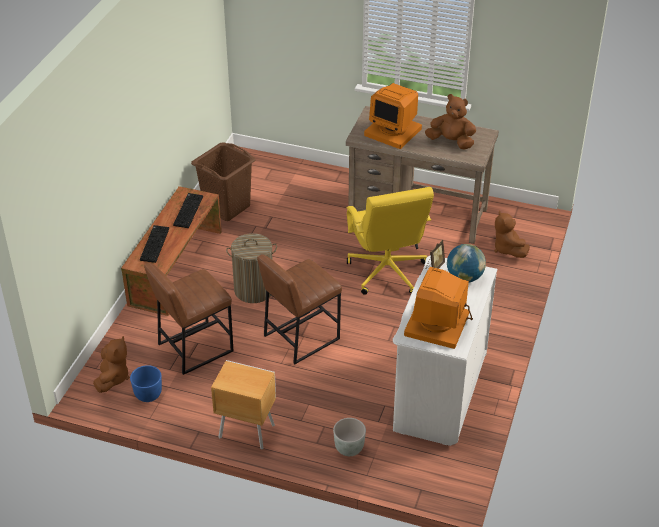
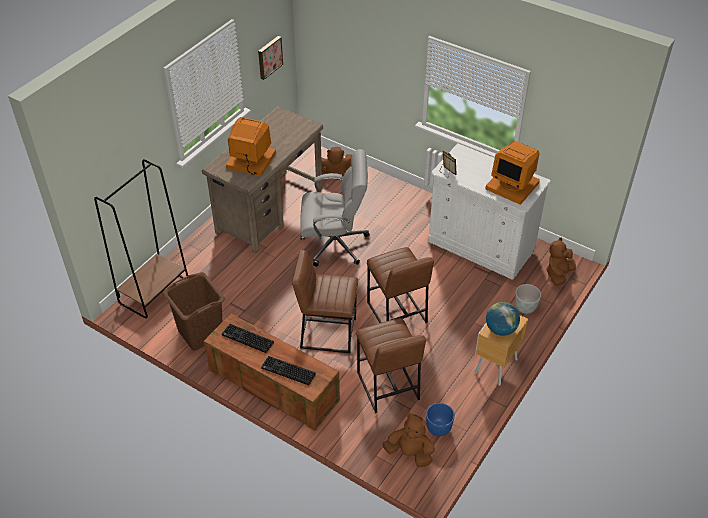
camera: 75 degrees left, 5 degrees up
(254, 290) = (327, 333): laundry basket -> brown chair
(269, 167) = (154, 292): none -> clothes rack
(387, 270) = (334, 244): yellow office chair -> grey office chair
(393, 131) = (250, 161): monitor -> monitor turned 120 degrees counterclockwise
(451, 142) = (282, 133): brown plush toy -> brown plush toy (558, 274)
(464, 277) = (463, 160): globe -> globe (500, 329)
(523, 77) = (269, 57): none -> picture

